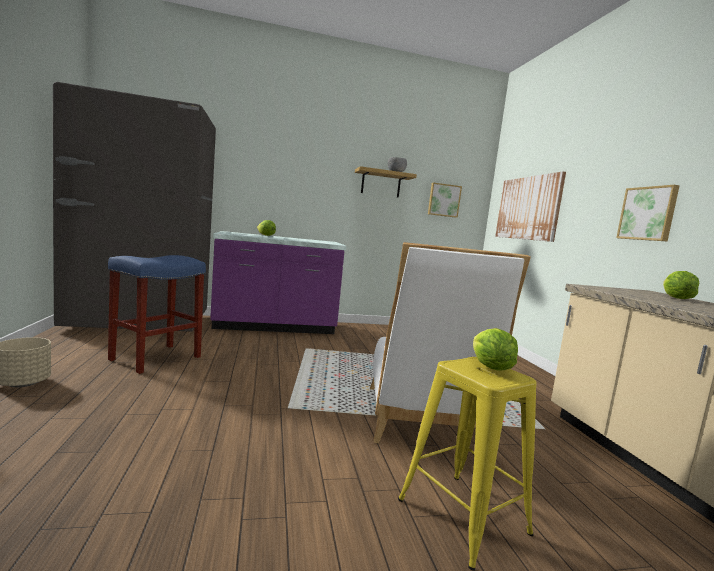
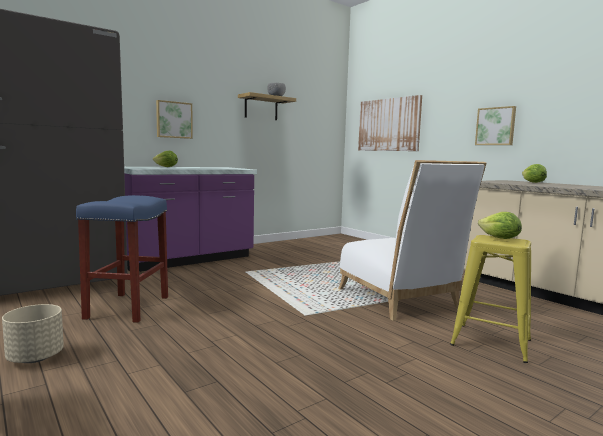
camera: 25 degrees left, 0 degrees up
(444, 200) = (312, 120): picture -> picture (174, 120)

